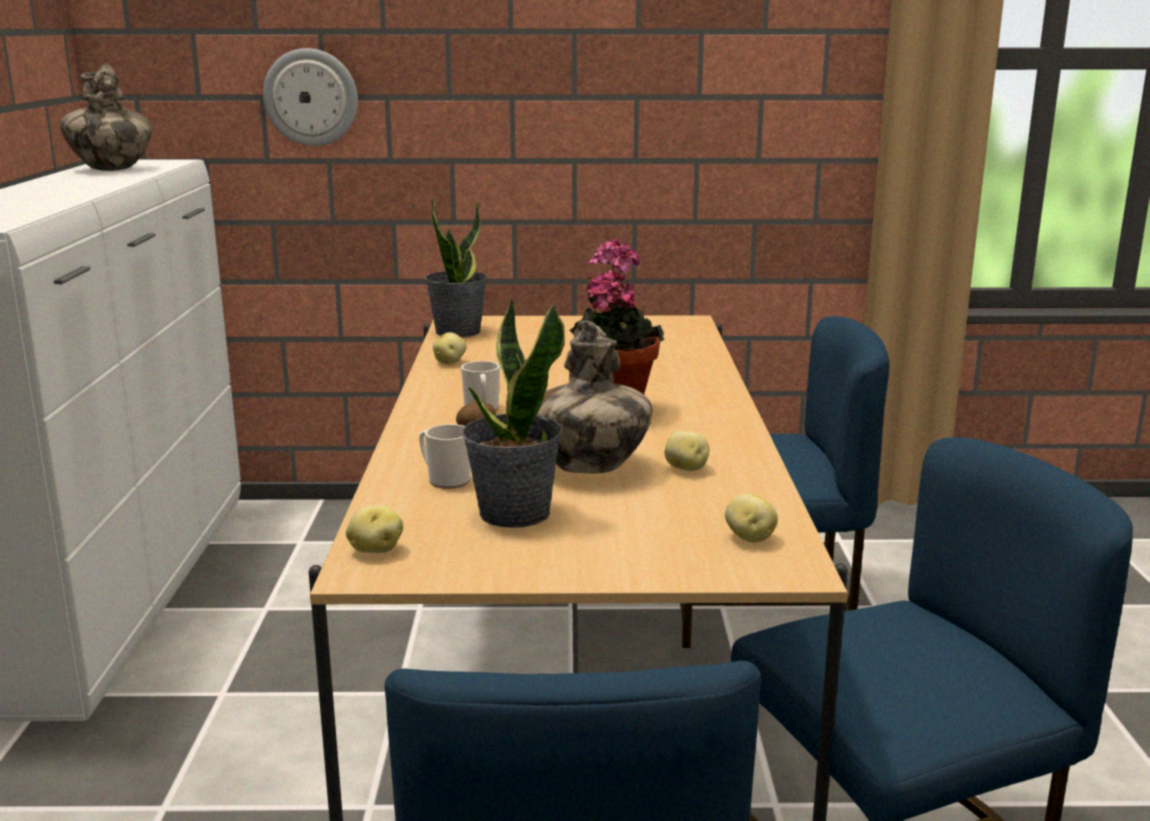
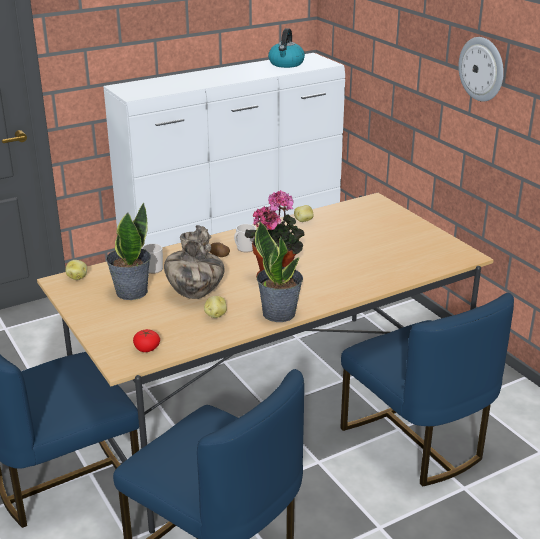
camera: 60 degrees right, 10 degrees up
(112, 169) = (286, 64): vase -> kettle
(311, 97) = (389, 45): wall clock -> wall clock (482, 69)
(457, 332) = (356, 206): potted plant -> potted plant (279, 313)
(749, 538) = (147, 348): potato -> tomato

